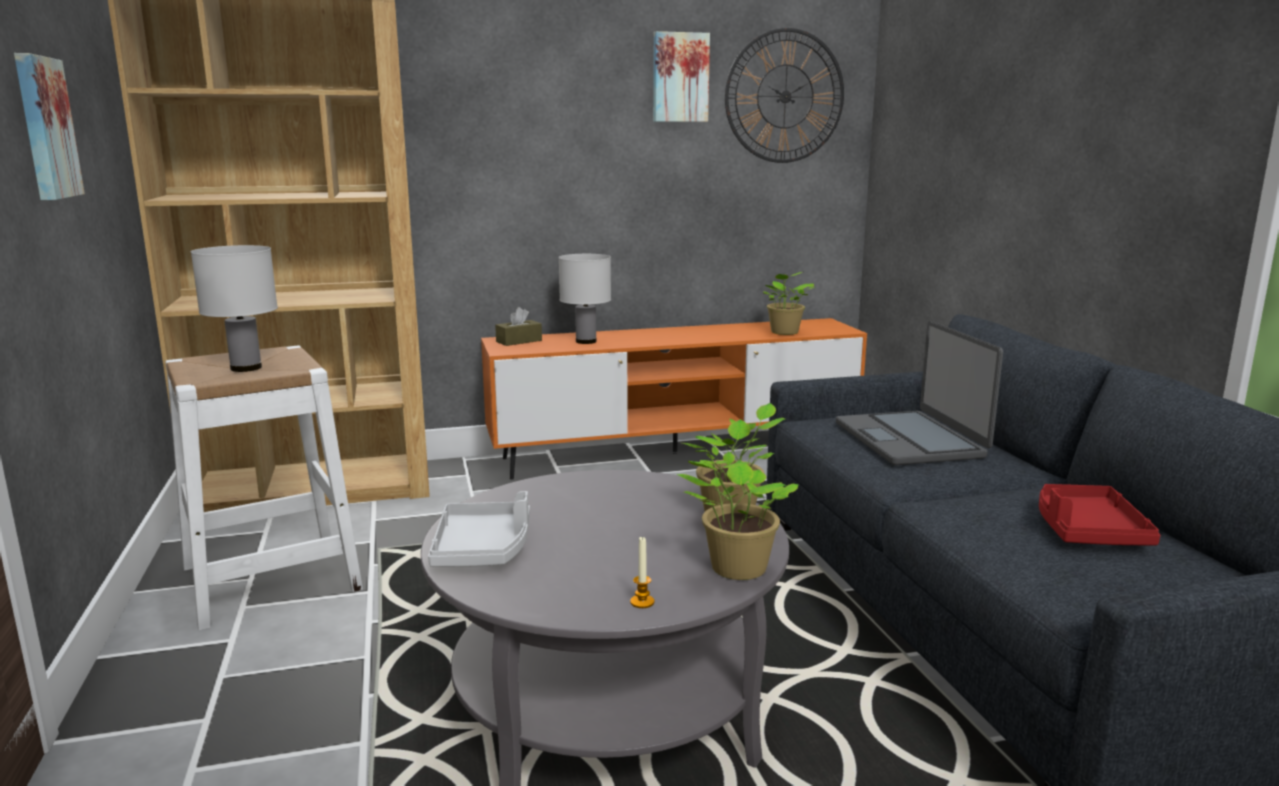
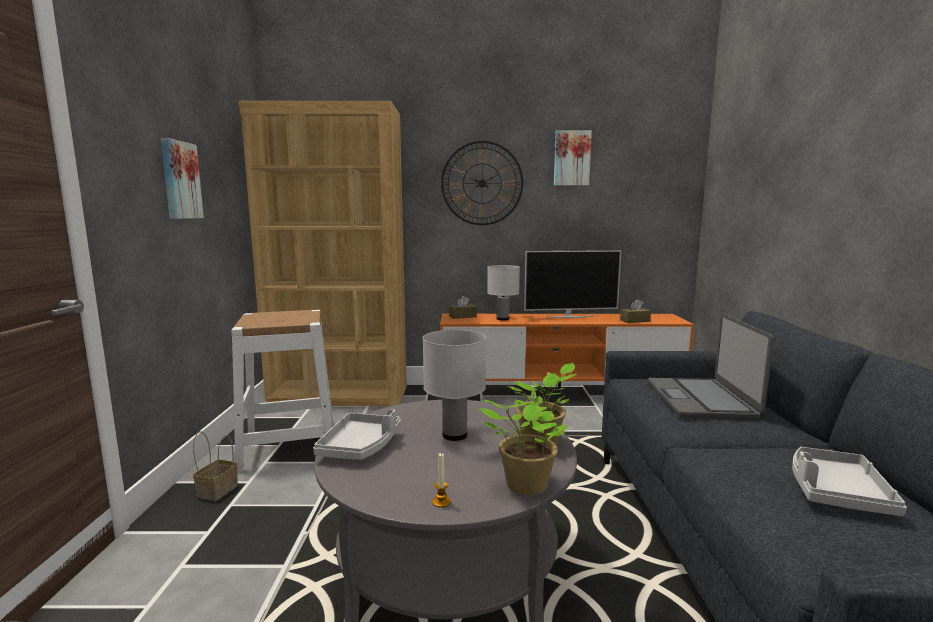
camera: 15 degrees right, 5 degrees down
(184, 658) = (218, 490): none -> basket
(246, 368) = (280, 320): white table lamp -> white table lamp (455, 435)
(686, 332) = (569, 317): none -> television
(784, 333) = (635, 320): potted plant -> brown tissue box
(785, 96) = (642, 169): wall clock -> wall clock (482, 183)
(1086, 530) = (835, 492): red tray -> grey tray

